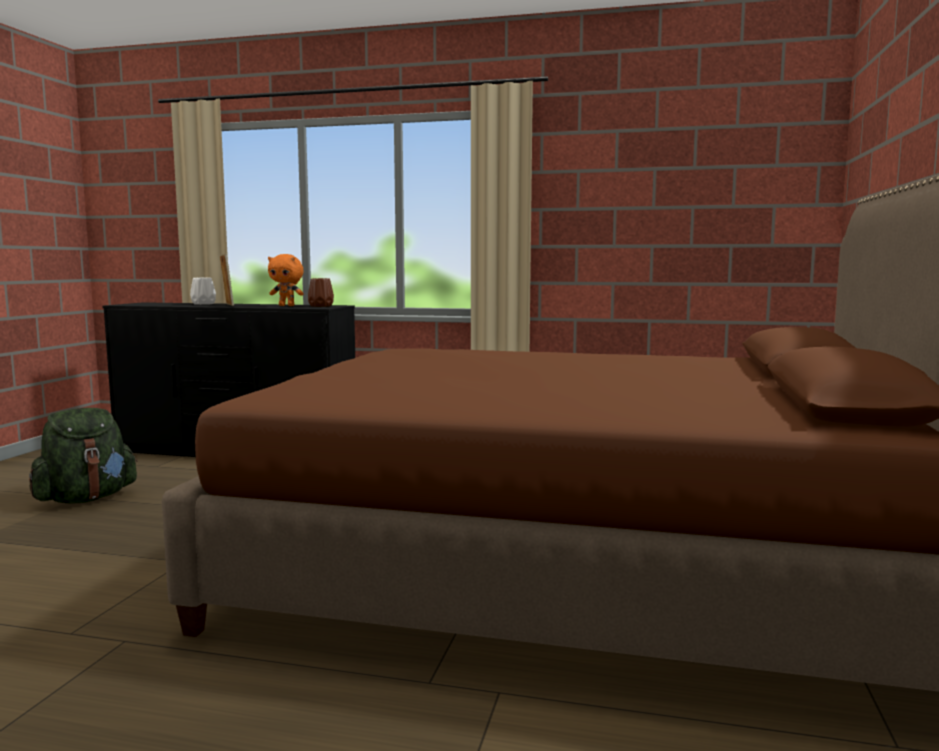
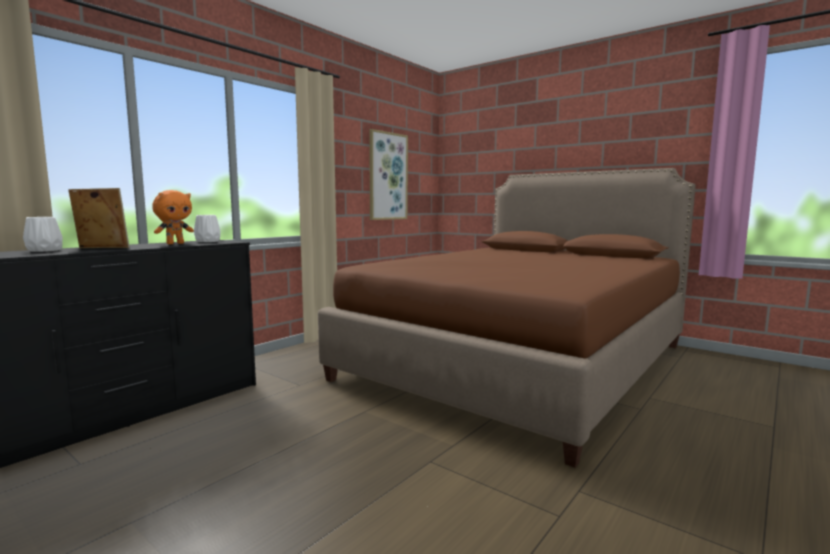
camera: 65 degrees left, 0 degrees up
(86, 498) = (150, 515): green backpack -> none
(321, 306) = (207, 241): brown vase -> white vase
(675, 218) = (387, 176): none -> picture

